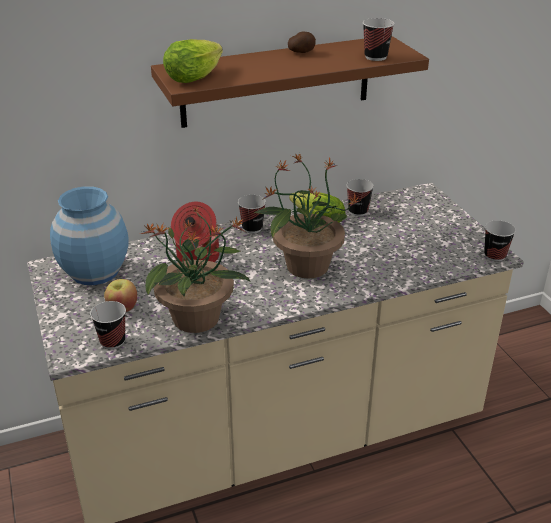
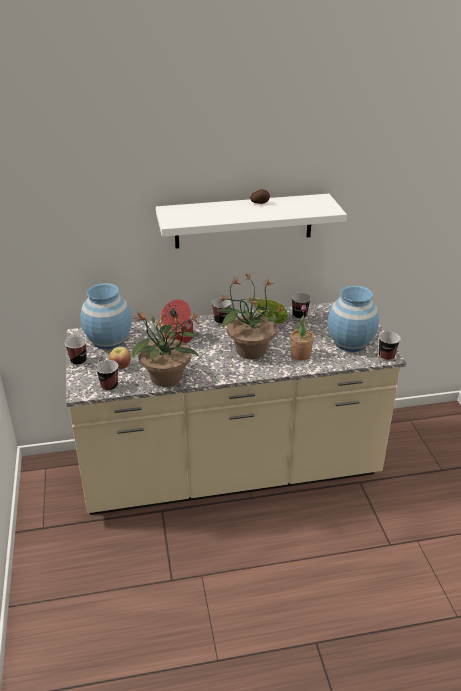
camera: 10 degrees right, 0 degrees up
(197, 75) = (182, 216): lettuce -> none
(276, 81) = (244, 221): brown shelf -> white shelf
(375, 57) = (309, 210): cup -> cup (78, 361)
(378, 265) = (300, 355): none -> potted plant
(440, 241) = (350, 343): none -> blue vase

